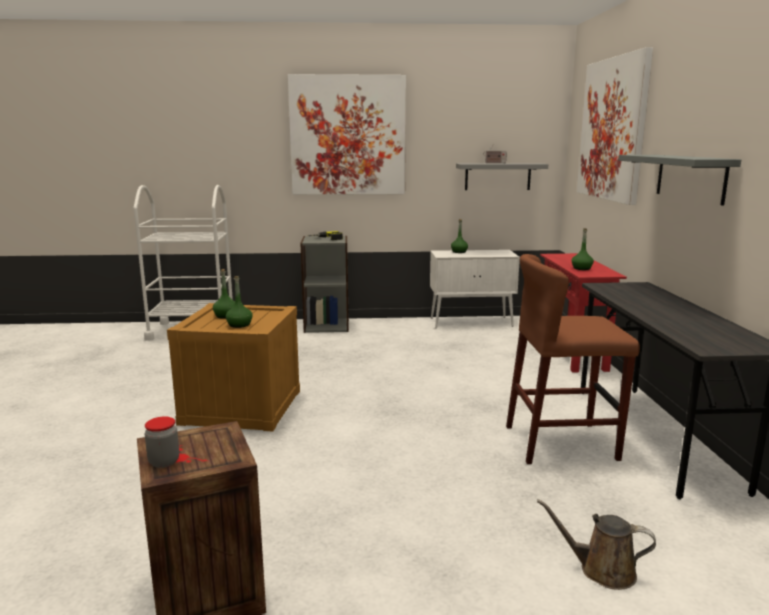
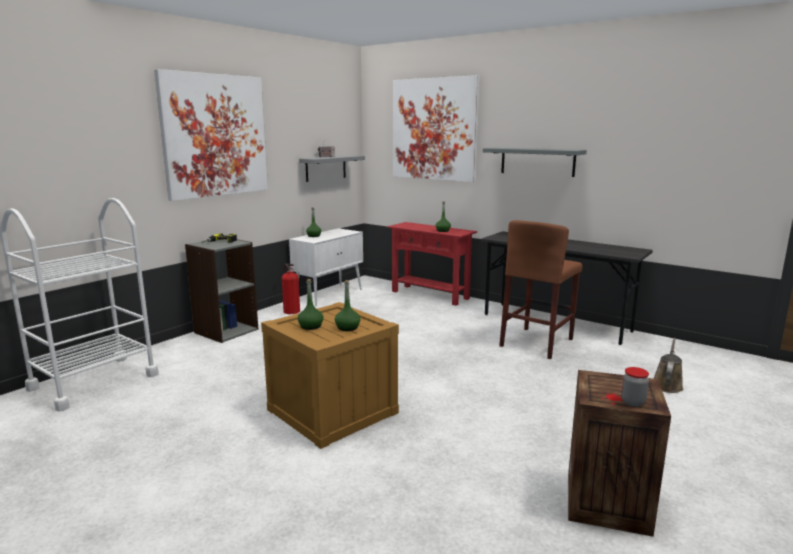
camera: 50 degrees left, 0 degrees up
(406, 326) = (291, 311): none -> fire extinguisher
(601, 570) = (667, 385): brown watering can -> brown watering can turned 150 degrees clockwise

